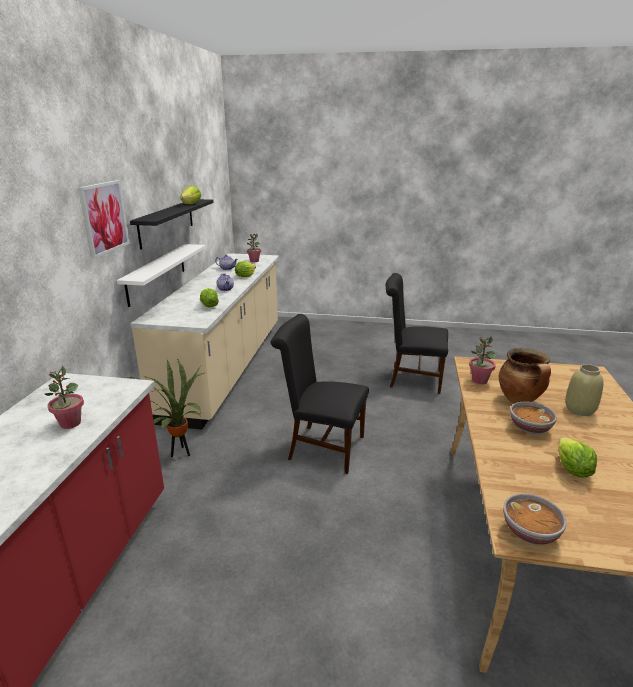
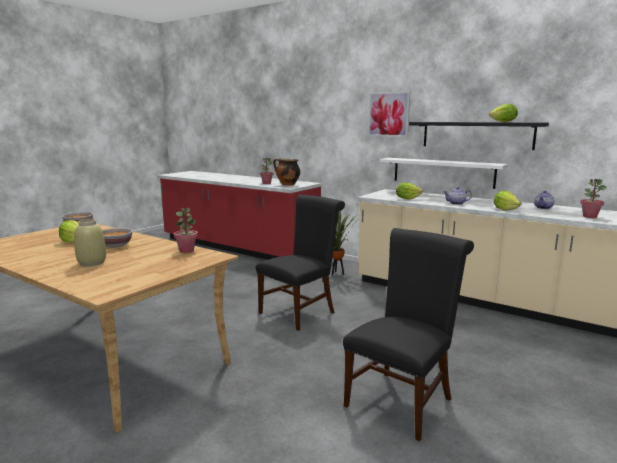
camera: 115 degrees right, 10 degrees down
(520, 400) = (140, 252): cooking pot -> cooking pot (287, 185)

